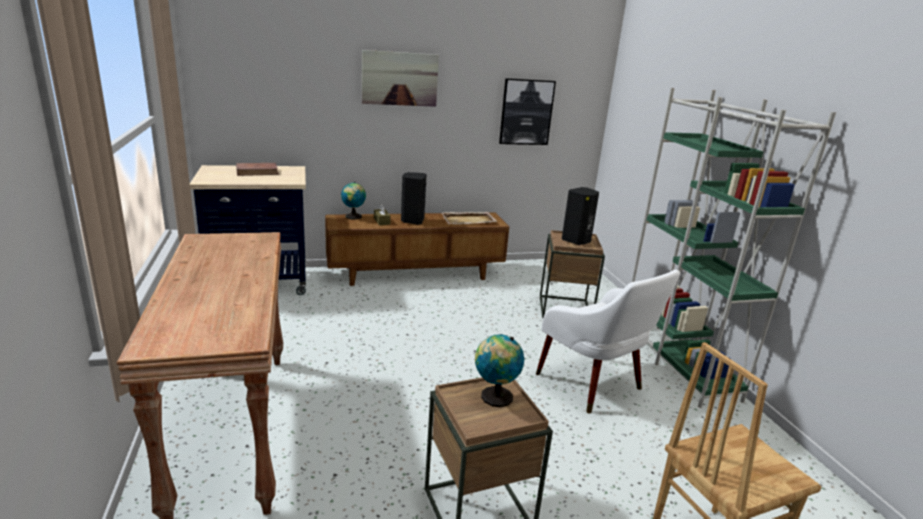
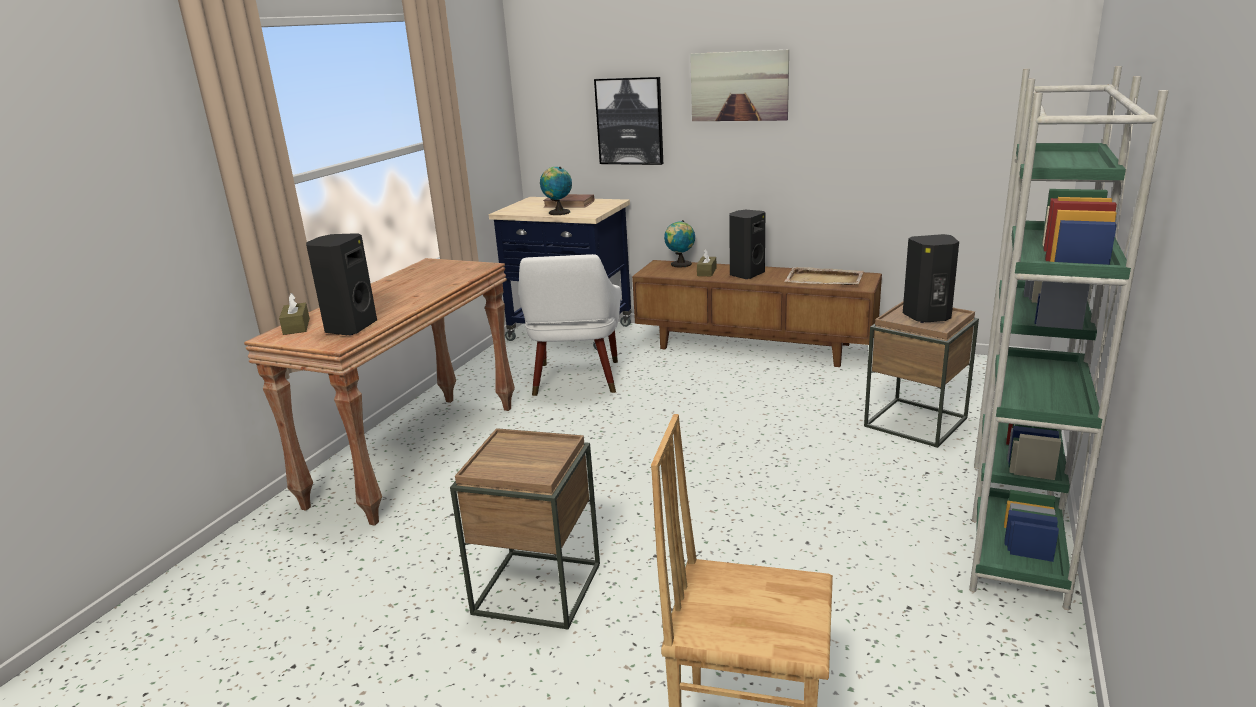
camera: 40 degrees right, 0 degrees up
(160, 330) = (296, 326): none -> brown tissue box
(231, 320) = (349, 328): none -> black speaker
(494, 397) = (536, 452): globe -> globe (558, 212)
(526, 112) = (928, 122): picture -> picture (630, 121)
(593, 385) = (833, 518): white armchair -> white armchair (576, 381)

